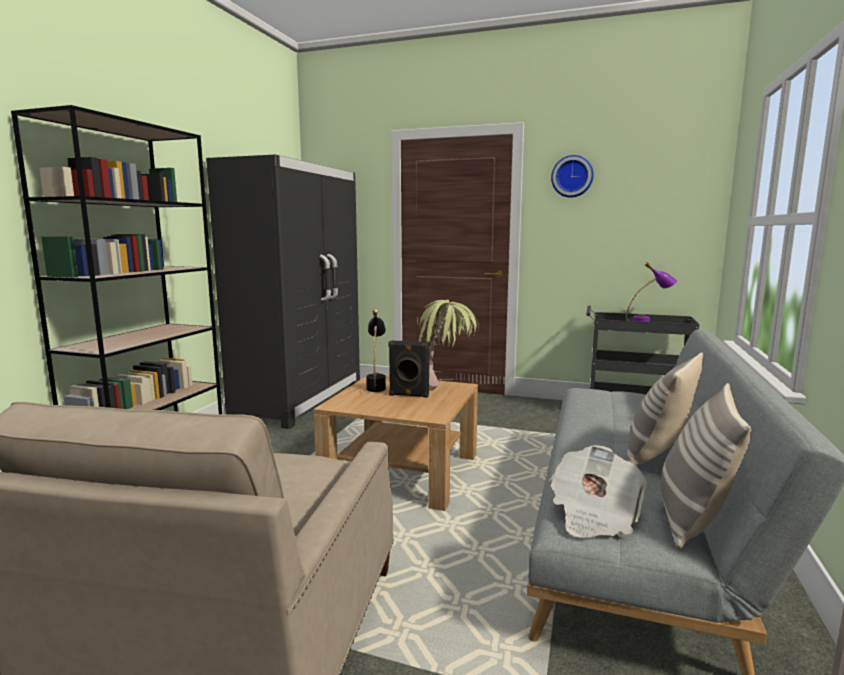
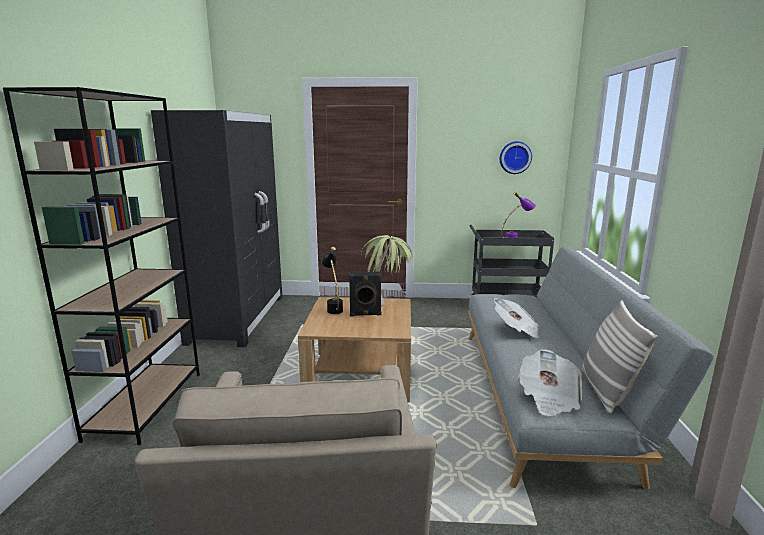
camera: 15 degrees left, 5 degrees up
(572, 176) = (456, 123): wall clock -> wall clock (515, 157)
(599, 429) = (516, 330): none -> newspaper
(658, 455) = (564, 346): pillow -> none

